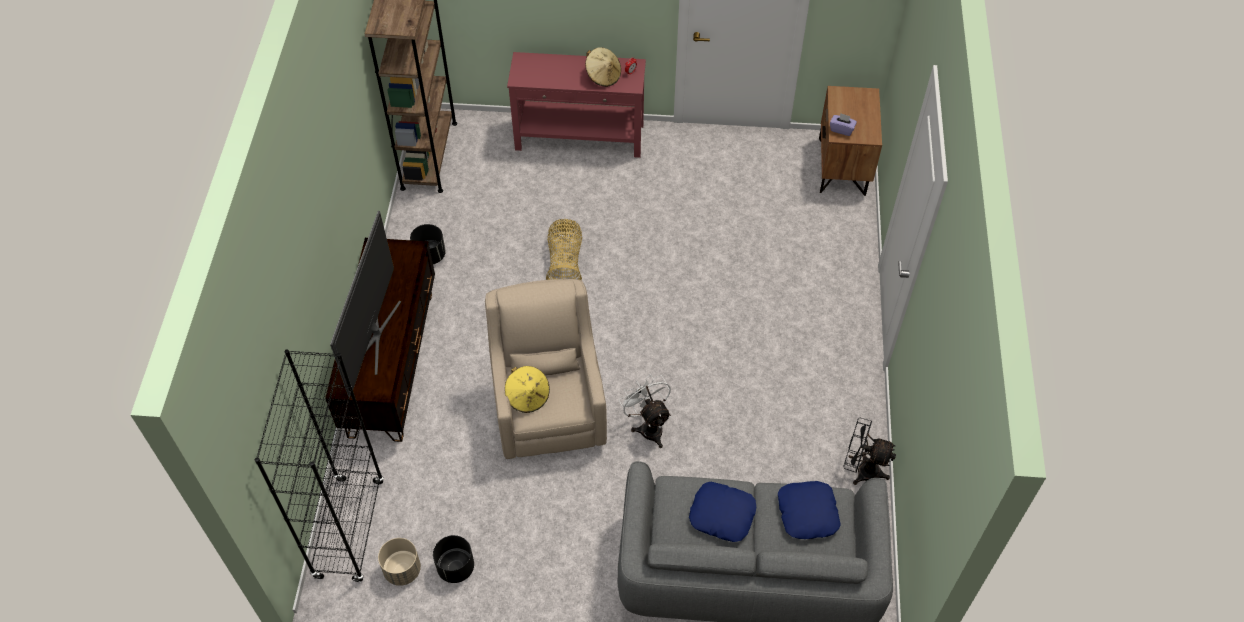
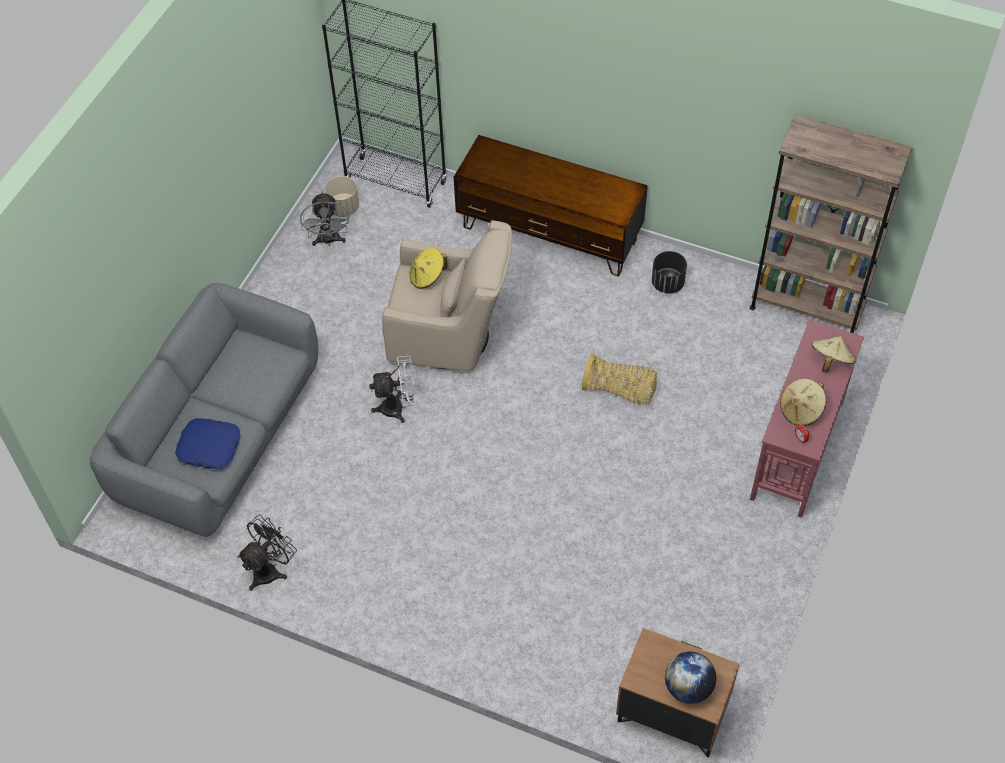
camera: 110 degrees right, 0 degrees up
(374, 335) = (530, 174): television -> none
(455, 567) = (328, 241): black planter -> grey fan
(546, 67) = (830, 361): none -> beige hat
(722, 514) = (242, 383): blue pillow -> none
(841, 129) = (658, 649): purple tissue box -> none
(862, 108) = (688, 688): none -> globe

